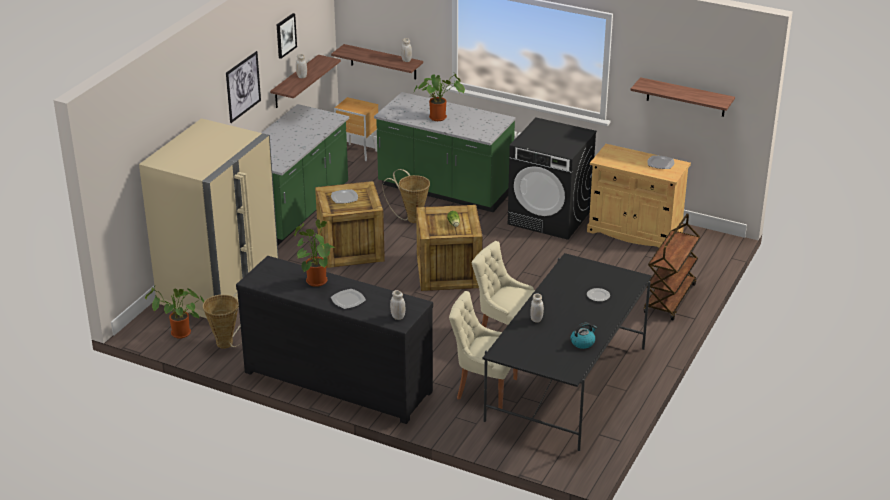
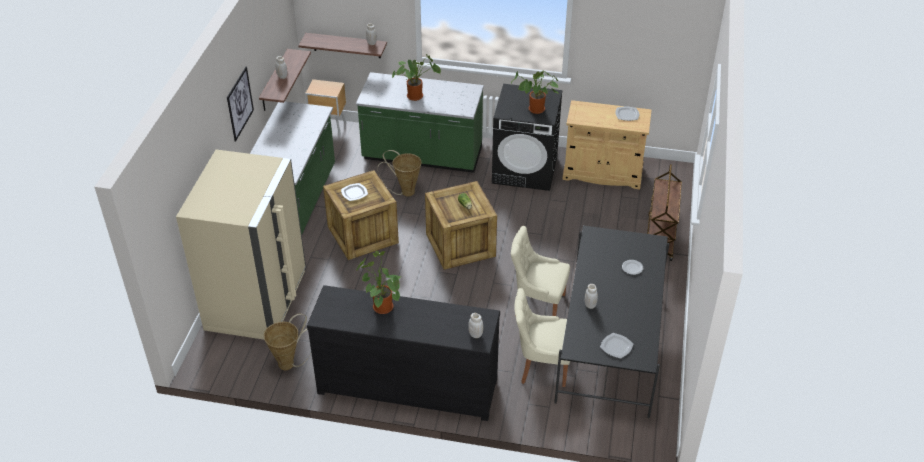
camera: 15 degrees left, 10 degrees up
(178, 334) = (238, 362): potted plant -> potted plant (535, 110)
(285, 35) = (264, 42): picture -> none
(348, 300) = (422, 324): plate -> plate (617, 346)
(583, 342) = (641, 323): kettle -> none
(686, 97) = (644, 53): shelf -> none

